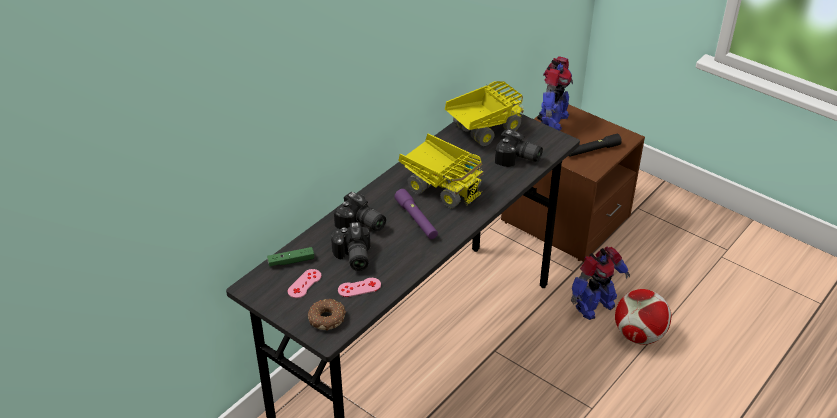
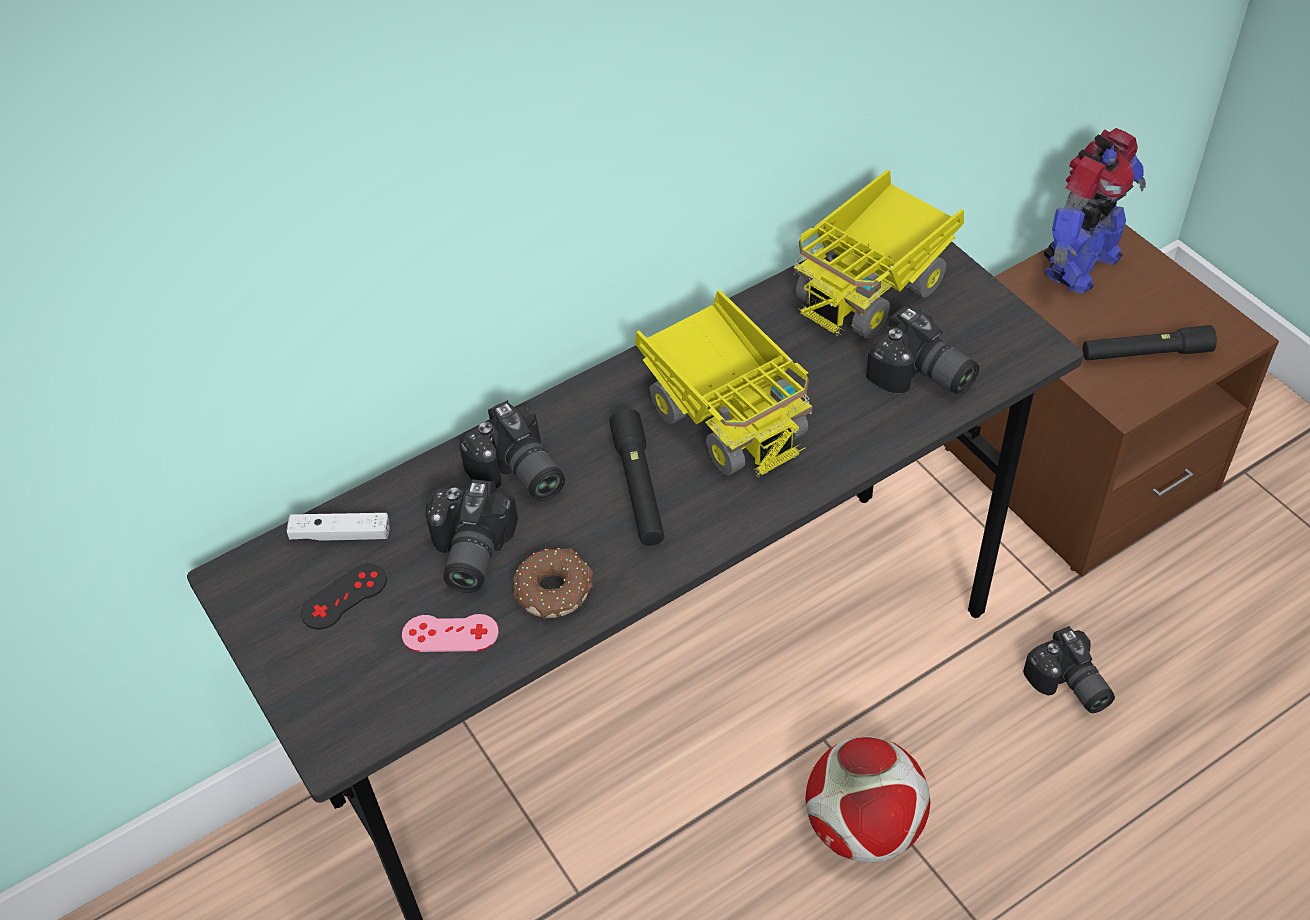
camera: 20 degrees right, 10 degrees up
(291, 261) = (341, 534): green game controller -> white game controller
(304, 284) = (344, 597): pink game controller -> black game controller
(327, 318) = (353, 695): donut -> donut (554, 589)
(416, 219) = (639, 487): purple flashlight -> black flashlight
(483, 129) = (874, 287): toy truck -> toy truck turned 150 degrees clockwise
(594, 306) = (1068, 686): toy robot -> camera
(639, 335) = (1144, 779): football -> football (864, 827)

